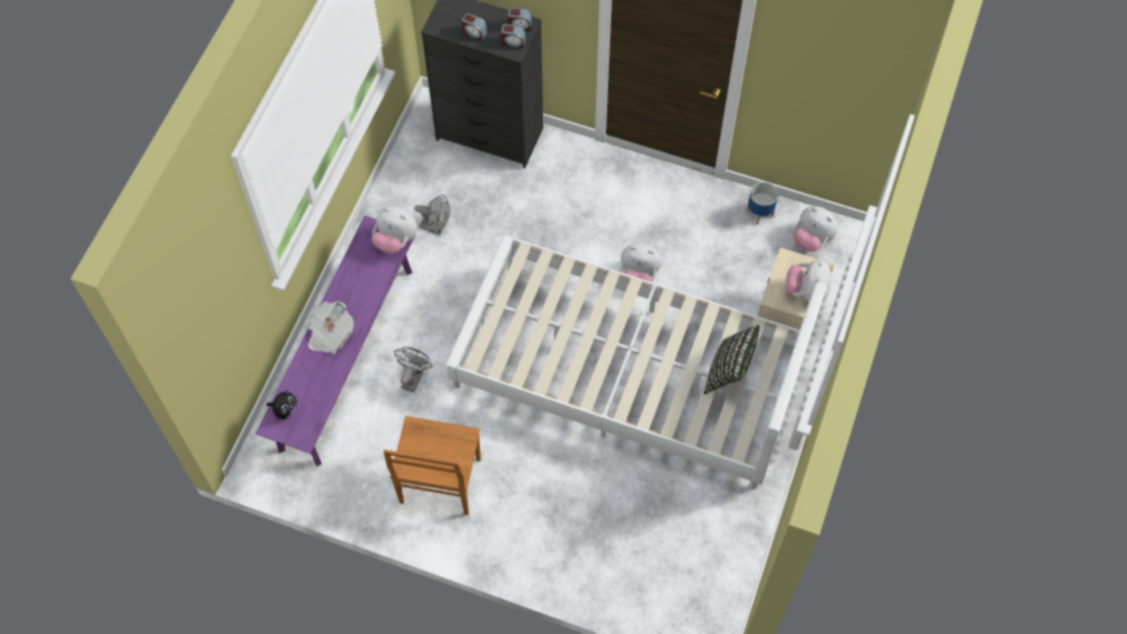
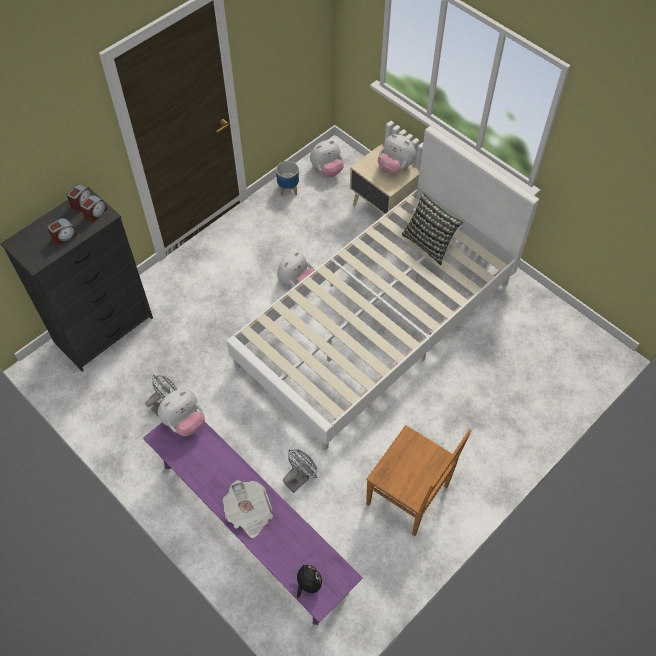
camera: 65 degrees left, 5 degrees down
(413, 377) = (299, 478): grey fan -> grey fan turned 90 degrees clockwise

